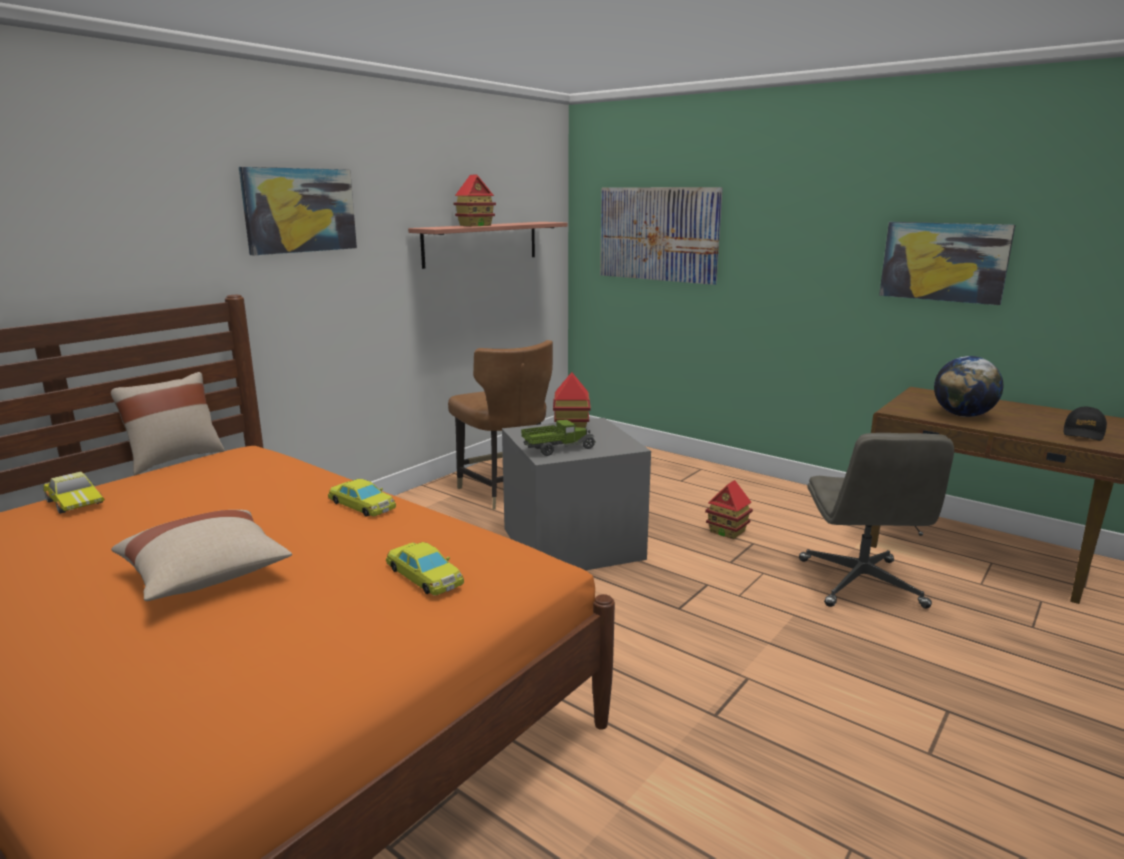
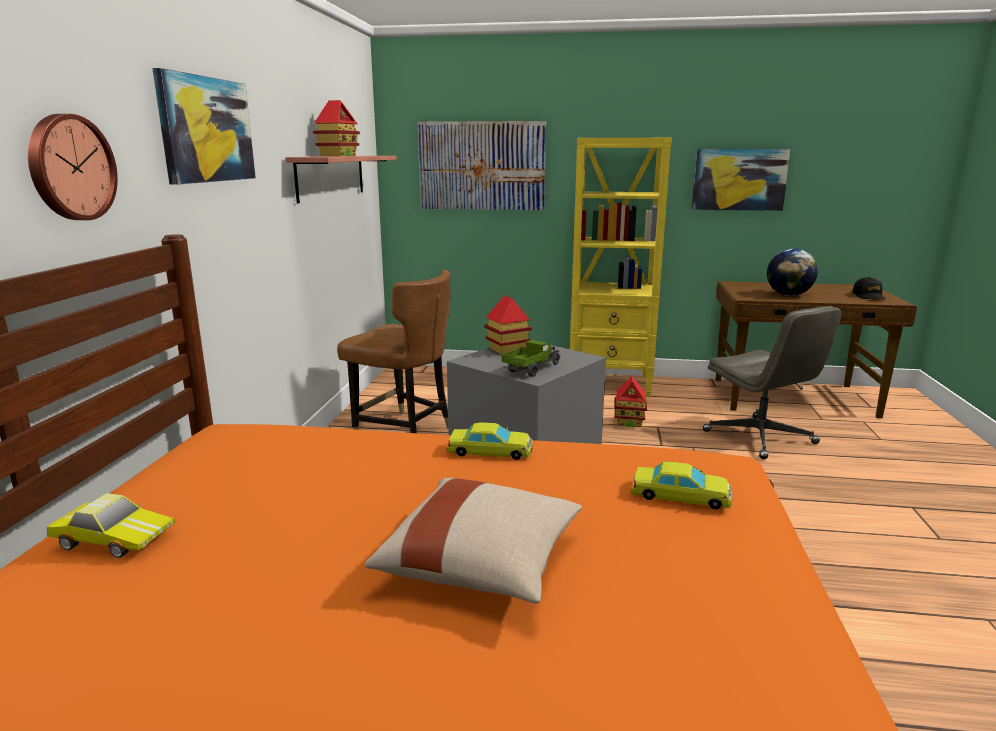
camera: 30 degrees left, 0 degrees up
(143, 245) = (70, 168): none -> wall clock
(174, 459) = (143, 459): beige pillow -> none
(762, 489) = (610, 384): none -> yellow bookcase

